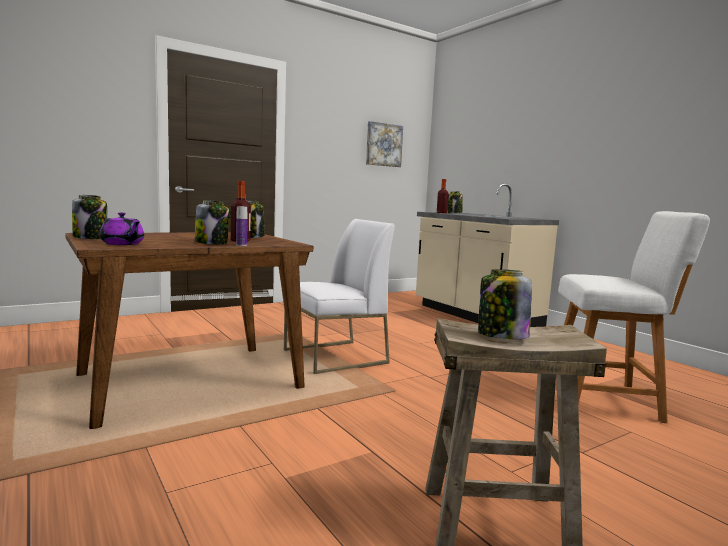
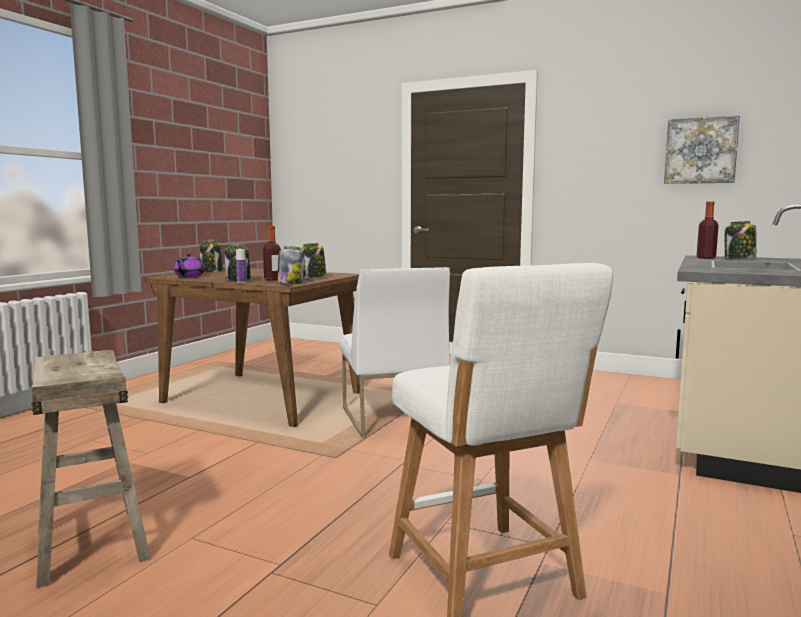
camera: 60 degrees right, 0 degrees up
(334, 357) = (392, 418): white chair -> white chair turned 45 degrees clockwise
(501, 336) = (68, 366): jar -> jar (290, 283)

